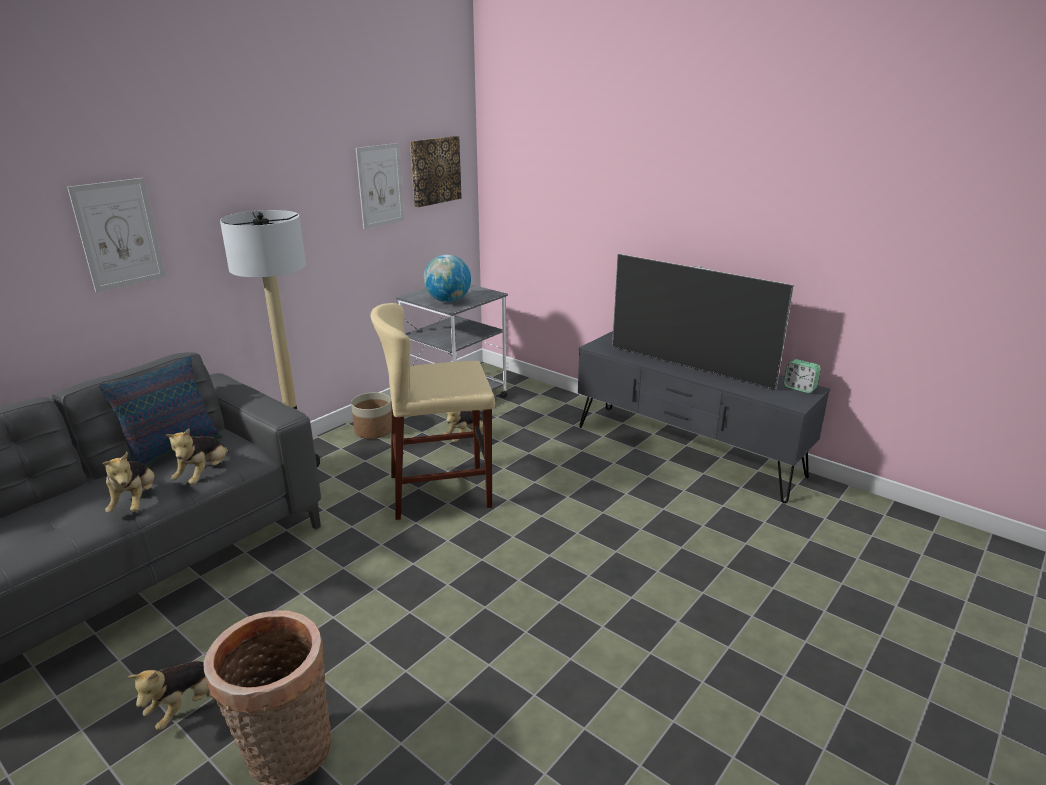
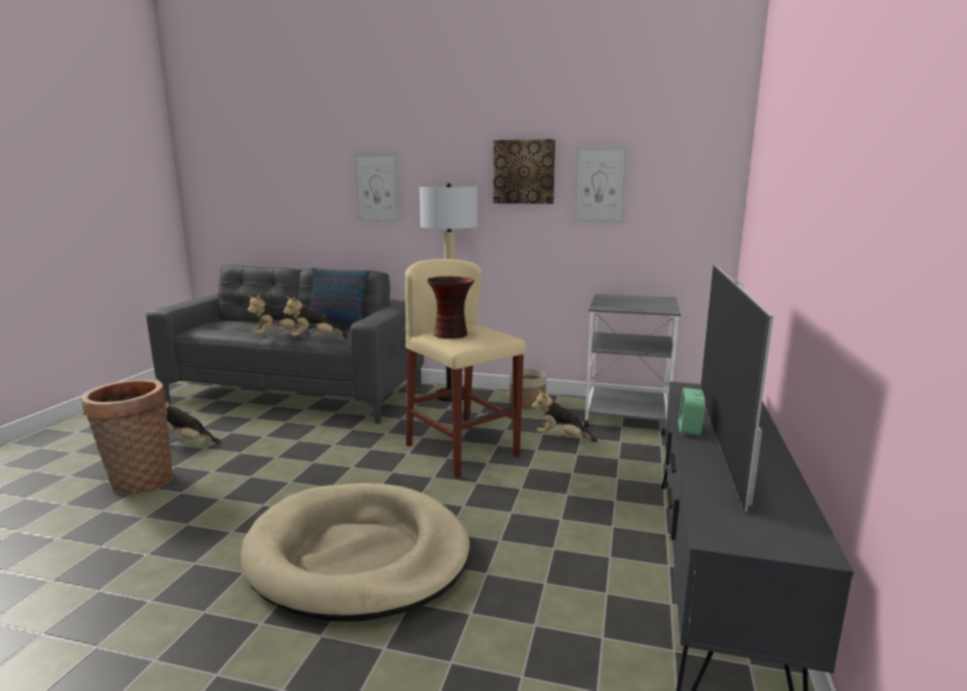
camera: 65 degrees right, 10 degrees down
(434, 170) = (675, 178): picture -> picture (524, 172)
(439, 381) = (452, 334): none -> vase
(448, 301) = (615, 303): globe -> none
(583, 586) = (358, 555): none -> beige dog bed
(799, 388) = (793, 535): alarm clock -> alarm clock (689, 429)

